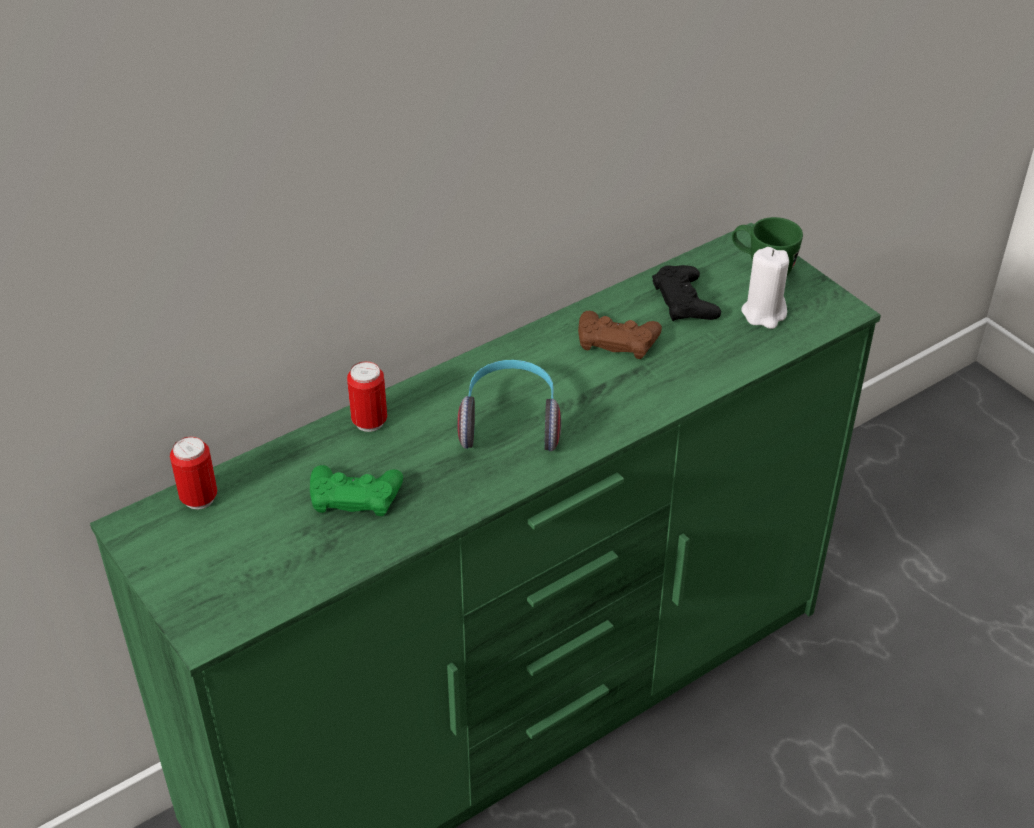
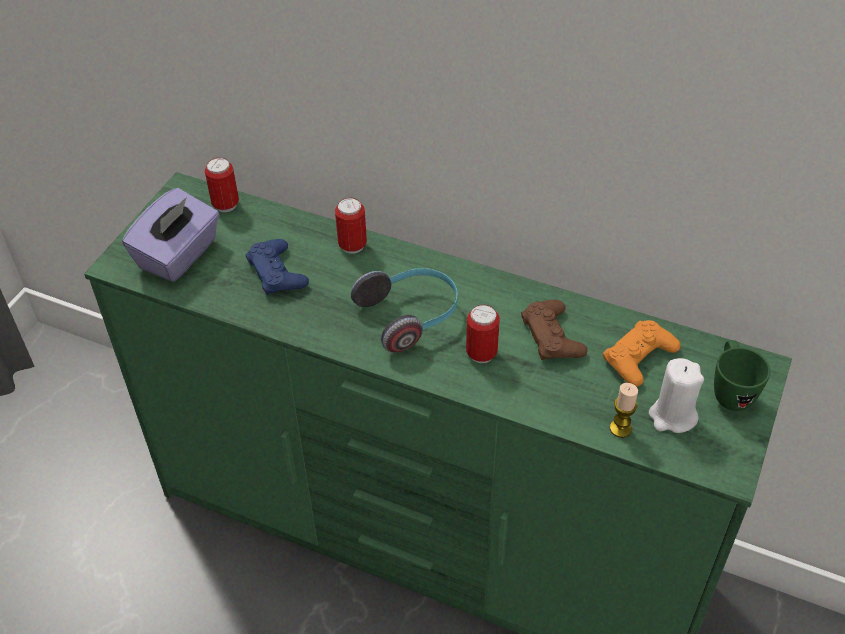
camera: 60 degrees right, 5 degrees up
(245, 569) = (179, 255): none -> purple tissue box
(355, 495) = (277, 272): green game controller -> blue game controller
(601, 393) = (481, 353): none -> can
(685, 301) = (639, 357): black game controller -> orange game controller
(756, 348) = (620, 428): none -> candle

